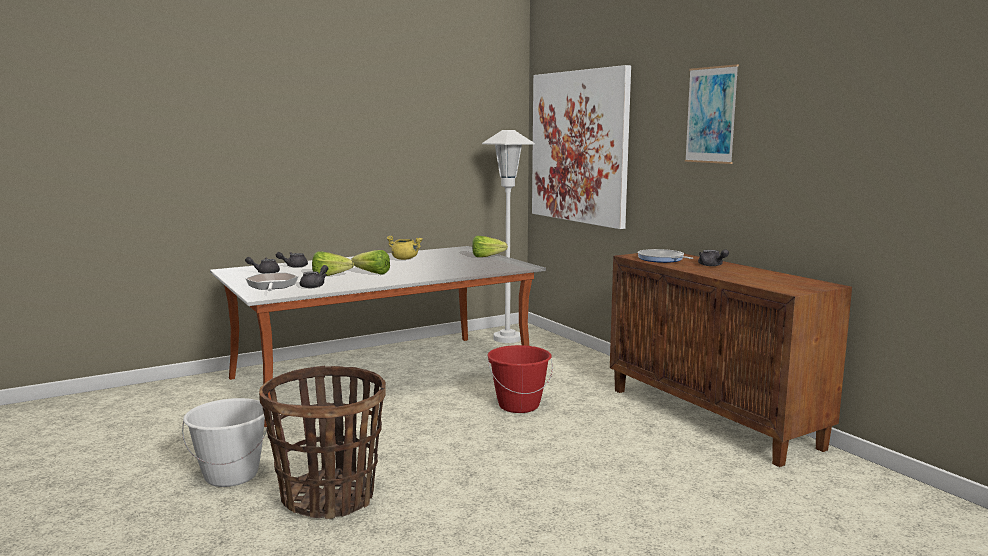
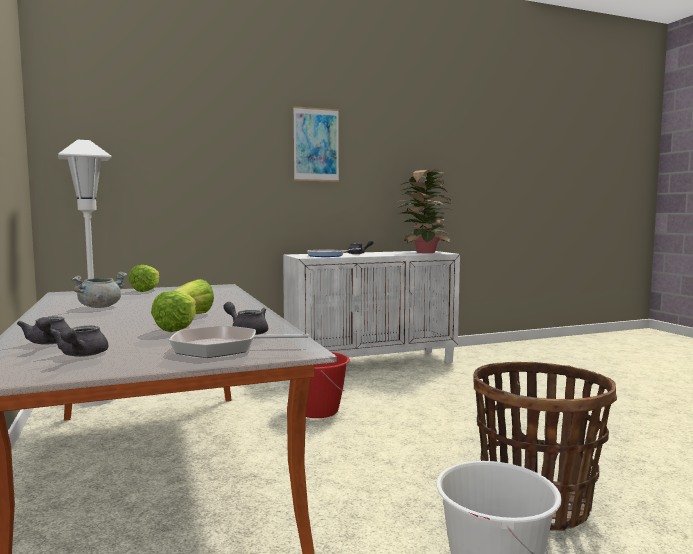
camera: 80 degrees left, 5 degrees down
(405, 259) = (100, 307): yellow cooking pot -> grey cooking pot
(579, 147) = (143, 168): picture -> none
(712, 417) = (372, 363): brown cabinet -> white cabinet
(784, 283) = (424, 252): none -> potted plant

